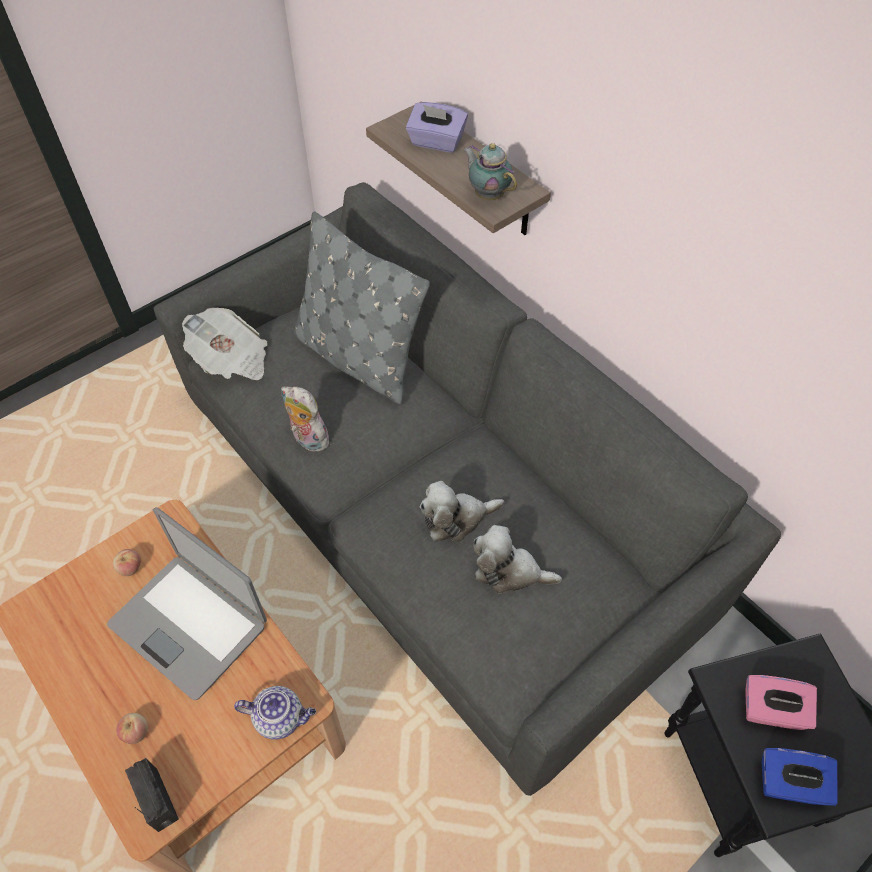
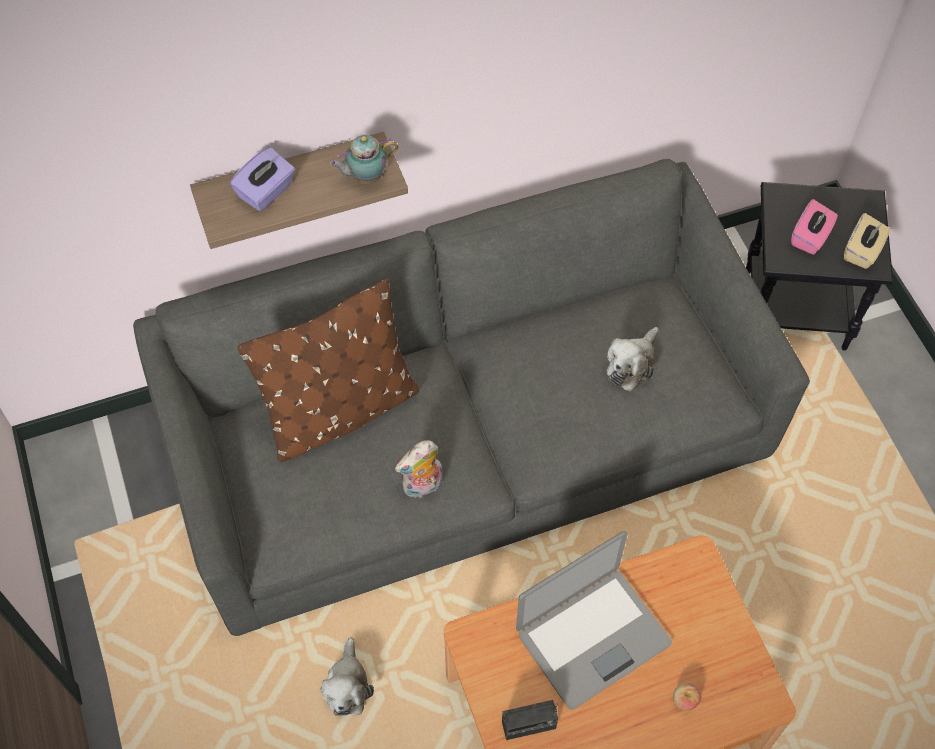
camera: 70 degrees left, 5 degrees up
(130, 568) = (512, 682): apple -> none
(157, 800) = (749, 691): radio -> radio (528, 725)
(231, 360) = (286, 533): newspaper -> none
(280, 718) = (705, 579): teapot -> none
(358, 358) = (340, 411): grey pillow -> brown pillow
(456, 519) = (565, 386): plush toy -> plush toy (347, 686)
(790, 784) = (862, 251): blue tissue box -> beige tissue box

